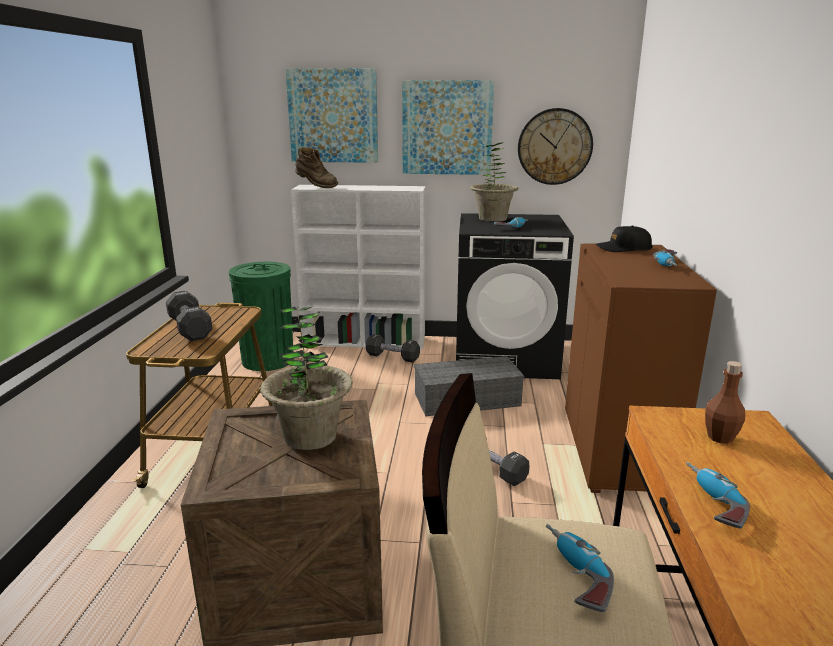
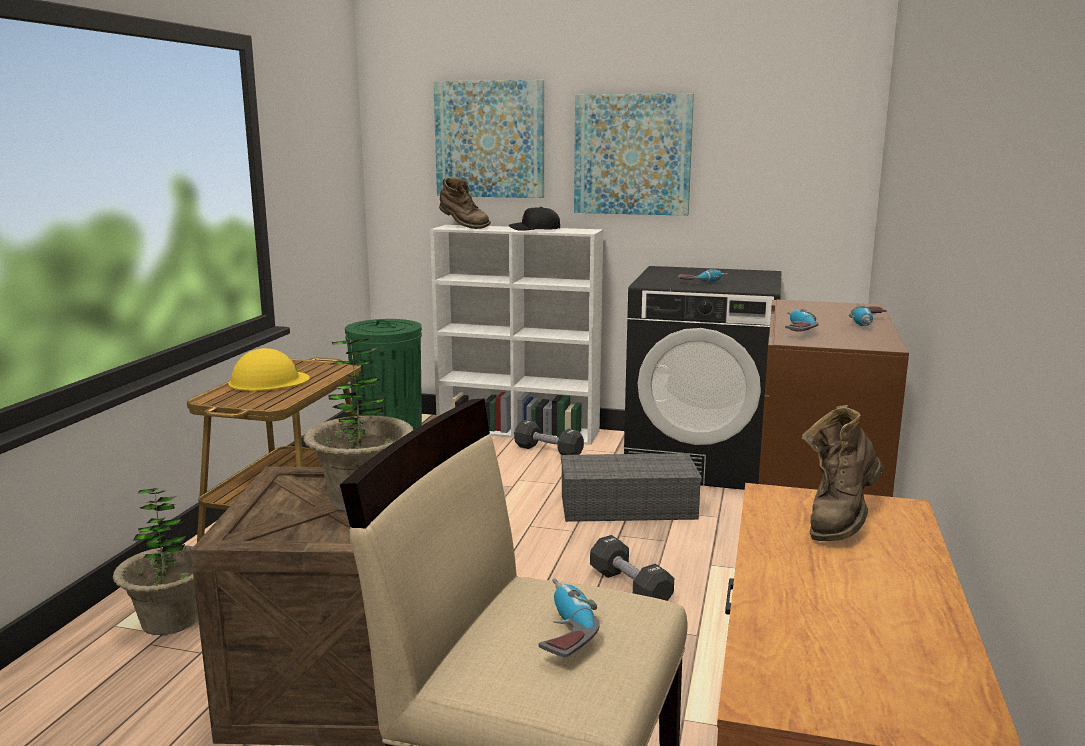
camera: 10 degrees right, 5 degrees down
(190, 328) = (268, 381): black dumbbell -> yellow hard hat
(492, 219) = (686, 273): potted plant -> potted plant (170, 620)
(554, 146) = (775, 180): wall clock -> none
(623, 248) = (824, 306): black cap -> black cap (535, 229)
(711, 503) = (775, 581): power drill -> power drill (795, 330)
(720, 437) = (839, 521): brown bottle -> brown boot

